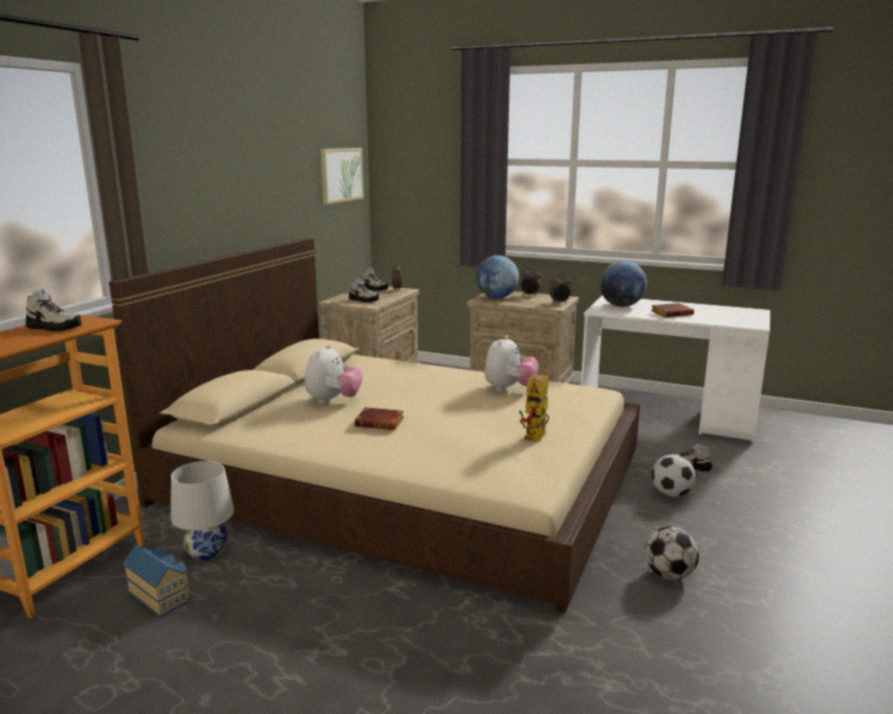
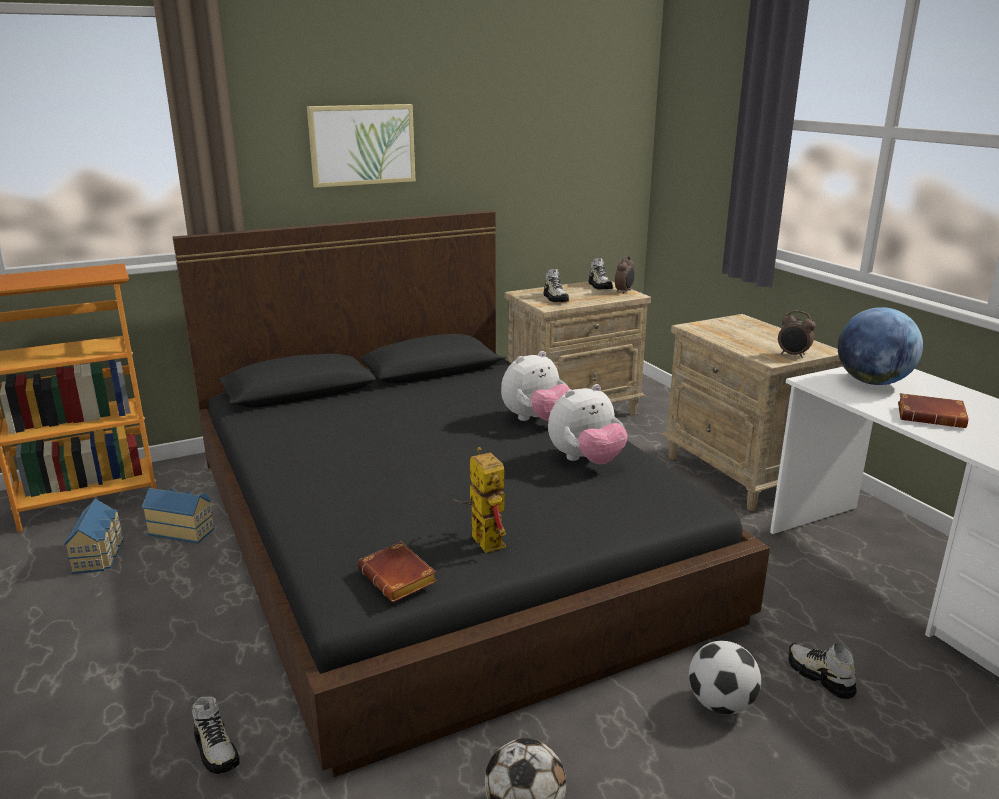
camera: 40 degrees right, 5 degrees up
(54, 327) = (73, 275): shoe -> shoe (216, 750)
(206, 551) = (182, 530): white table lamp -> toy house
(333, 401) = (384, 412): plush toy -> plush toy (536, 420)
(341, 175) = (593, 132): picture -> picture (362, 145)
(381, 423) = (373, 454): brown book -> brown book (400, 578)
(404, 479) = (437, 531): beige bed -> black bed
(497, 297) = (721, 328): globe -> none
(530, 295) = (776, 334): alarm clock -> none
(535, 439) = (481, 538): toy robot -> toy robot turned 90 degrees clockwise

